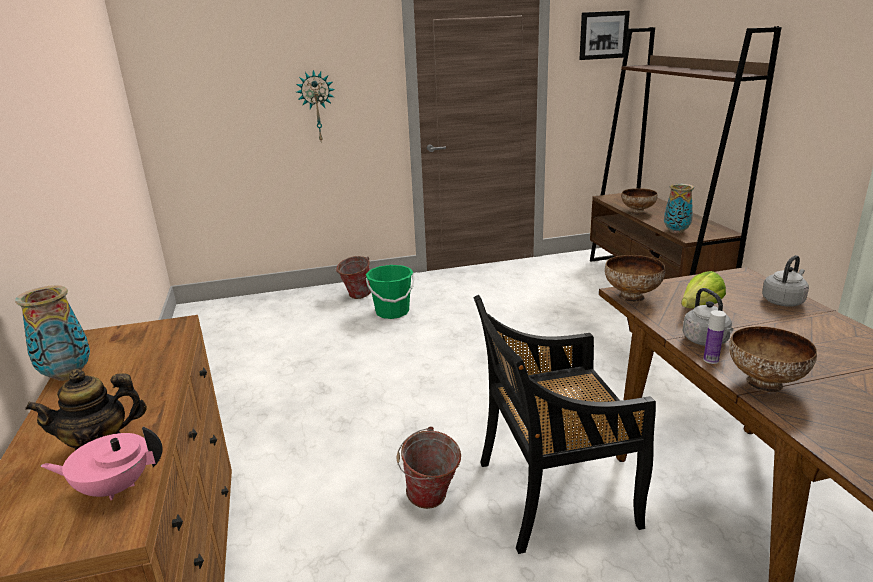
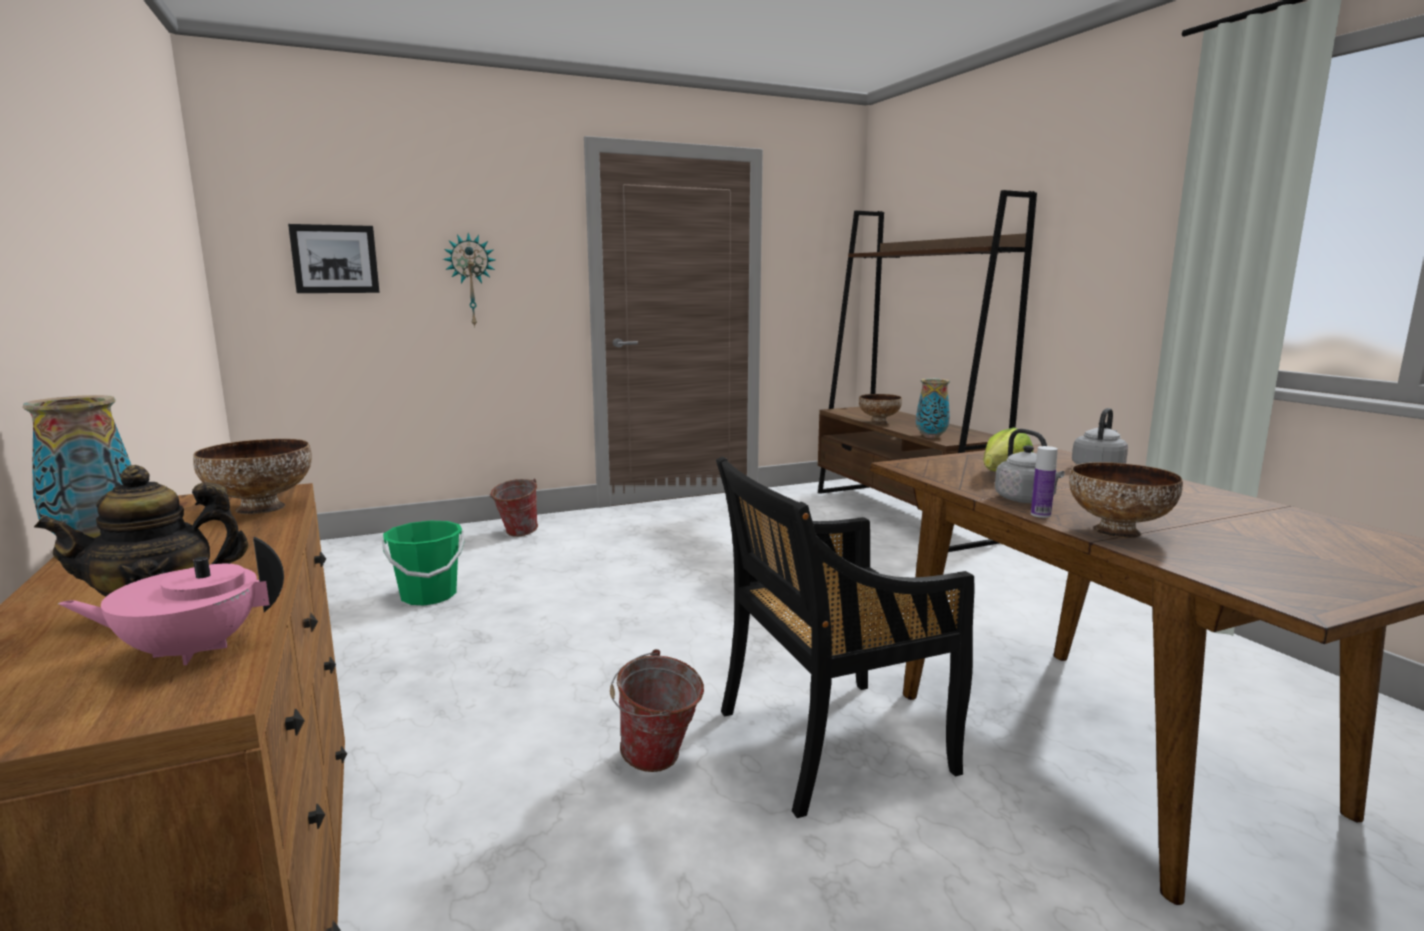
camera: 10 degrees left, 10 degrees down
(392, 312) = (569, 549): green bucket -> green bucket (428, 596)
(603, 35) = (824, 220): picture -> picture (335, 259)
(632, 297) = (915, 468): bowl -> bowl (260, 509)

